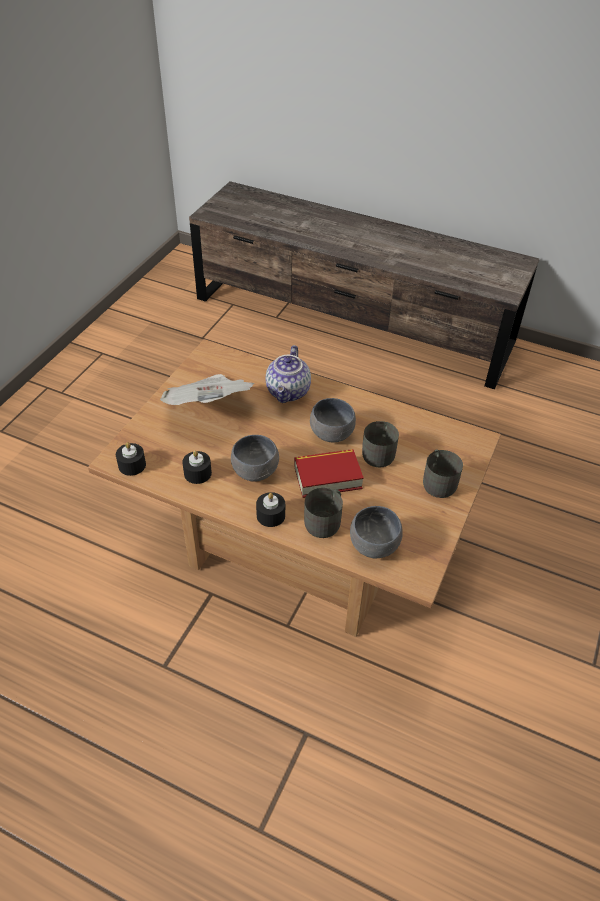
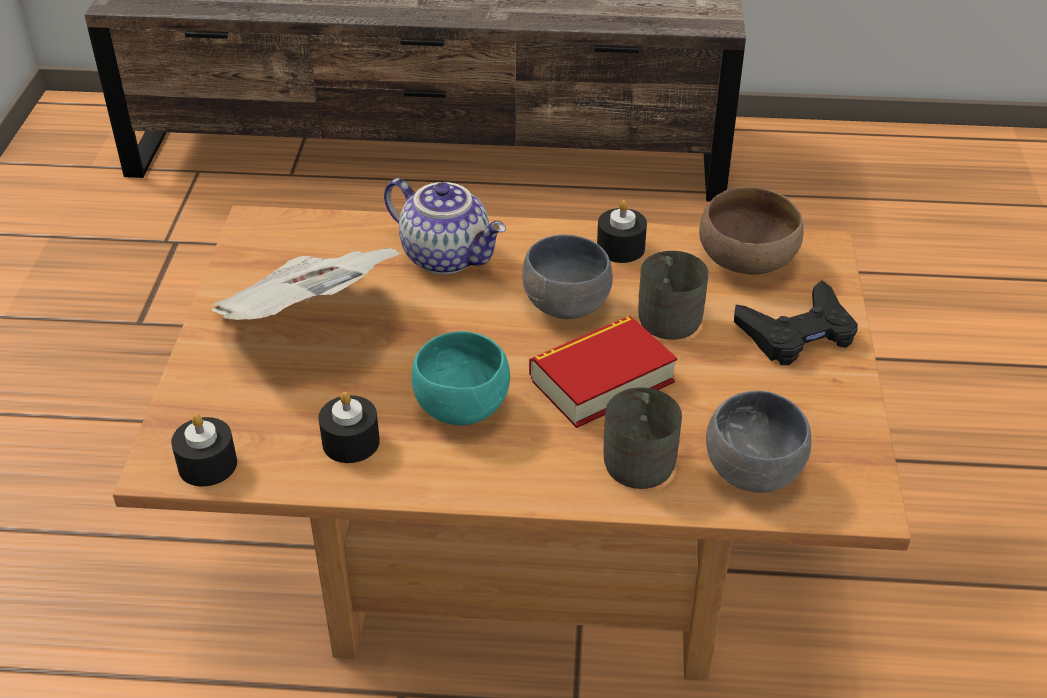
camera: 20 degrees left, 5 degrees down
(254, 470) = (458, 407): grey bowl -> turquoise bowl
(270, 515) = (535, 476): black candle -> black candle (620, 248)
(289, 392) = (448, 256): teapot -> teapot turned 45 degrees counterclockwise
(436, 436) = (748, 262): none -> brown bowl
(438, 481) = (797, 333): grey mug -> black game controller

